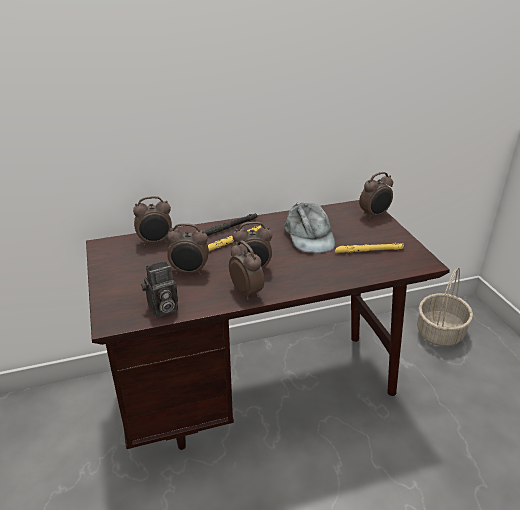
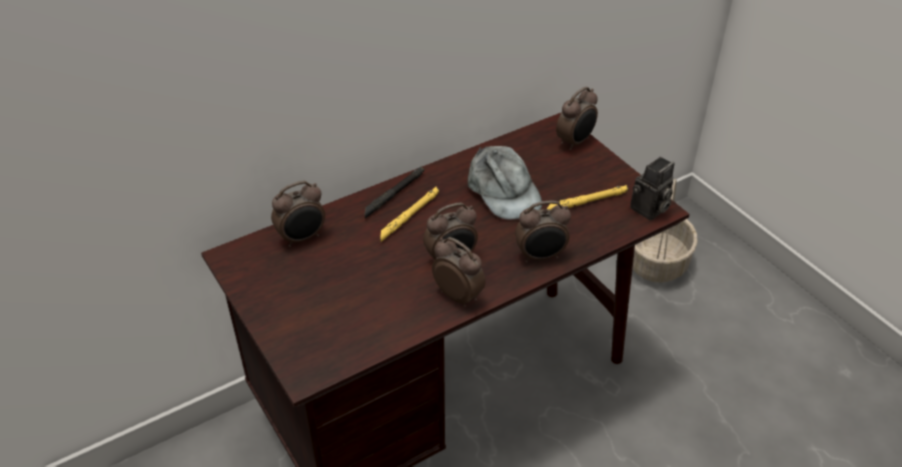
camera: 15 degrees left, 10 degrees up
(162, 309) = (362, 342): camera -> camera (649, 210)
(189, 272) = (371, 278): alarm clock -> alarm clock (540, 256)

